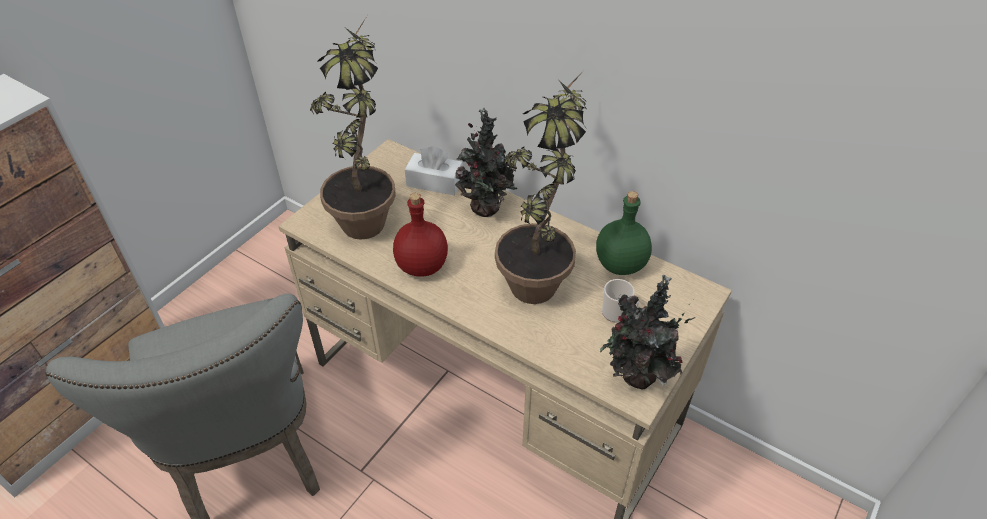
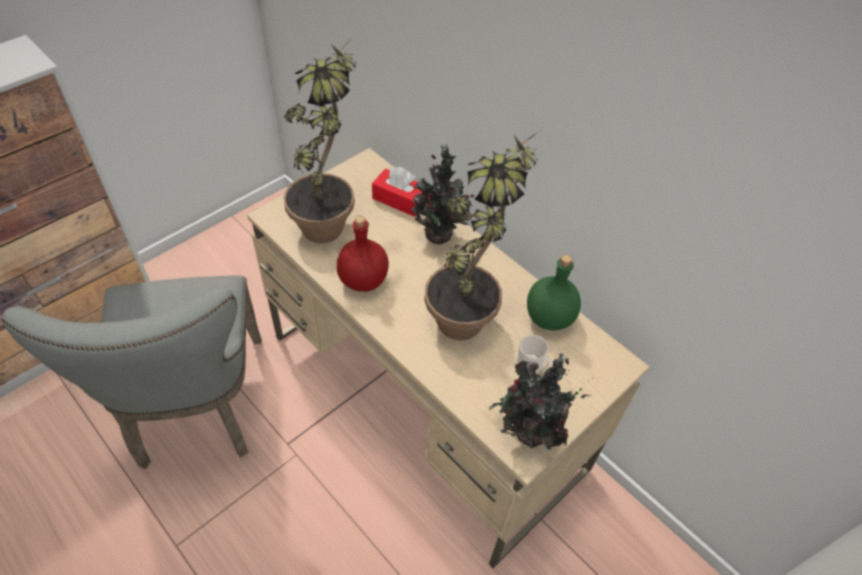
camera: 10 degrees right, 5 degrees up
(434, 182) = (399, 200): white tissue box -> red tissue box

